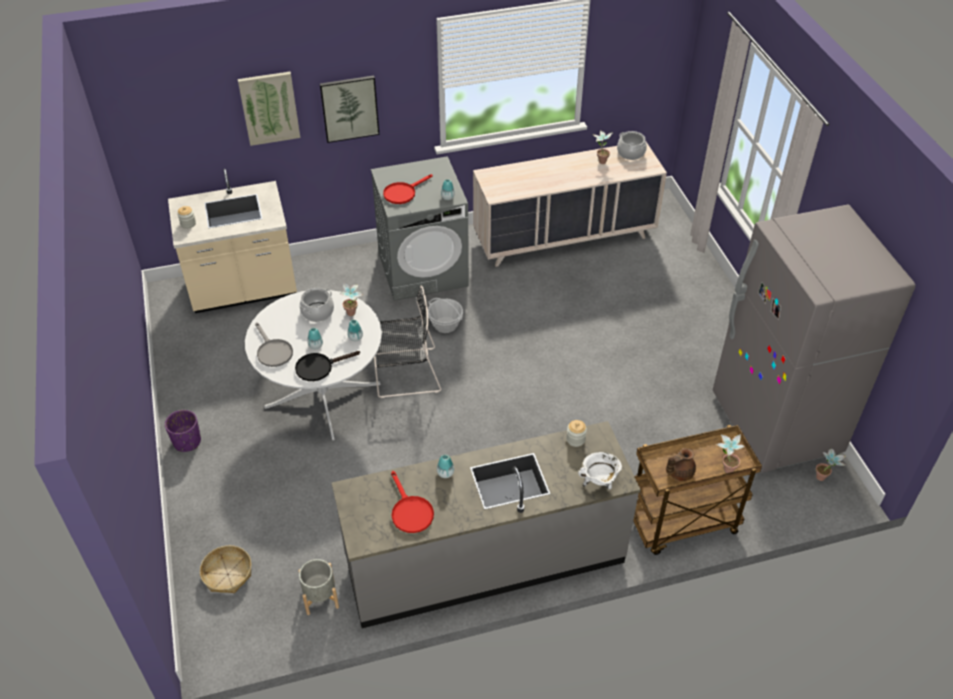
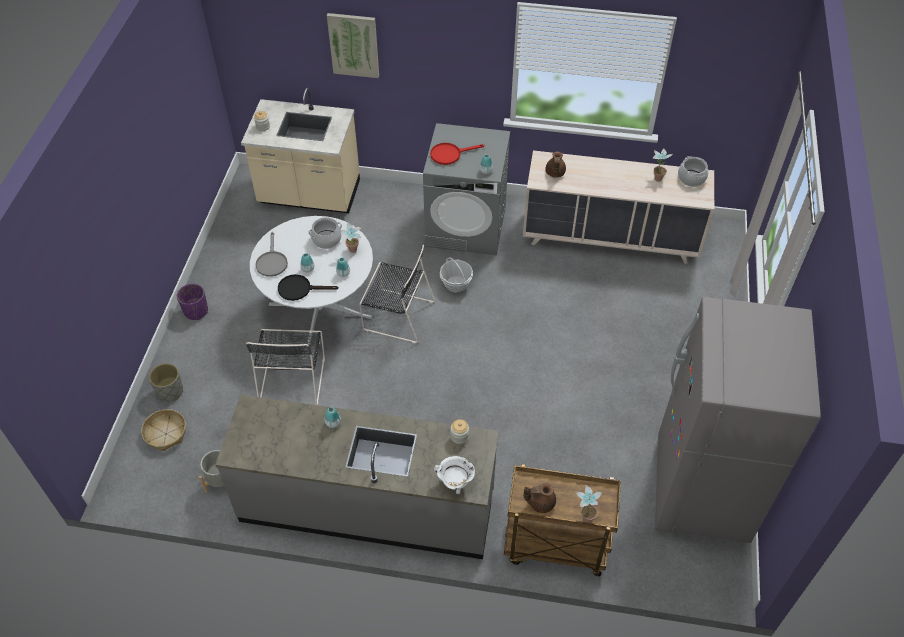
camera: 25 degrees right, 5 degrees up
(206, 531) = (170, 391): none -> grey planter
(333, 469) = (292, 378): none -> black chair
(349, 108) = (427, 63): picture -> none
(410, 511) = (285, 444): red frying pan -> none
(506, 184) = (554, 173): none -> brown teapot
(824, 478) = (715, 560): potted plant -> none

